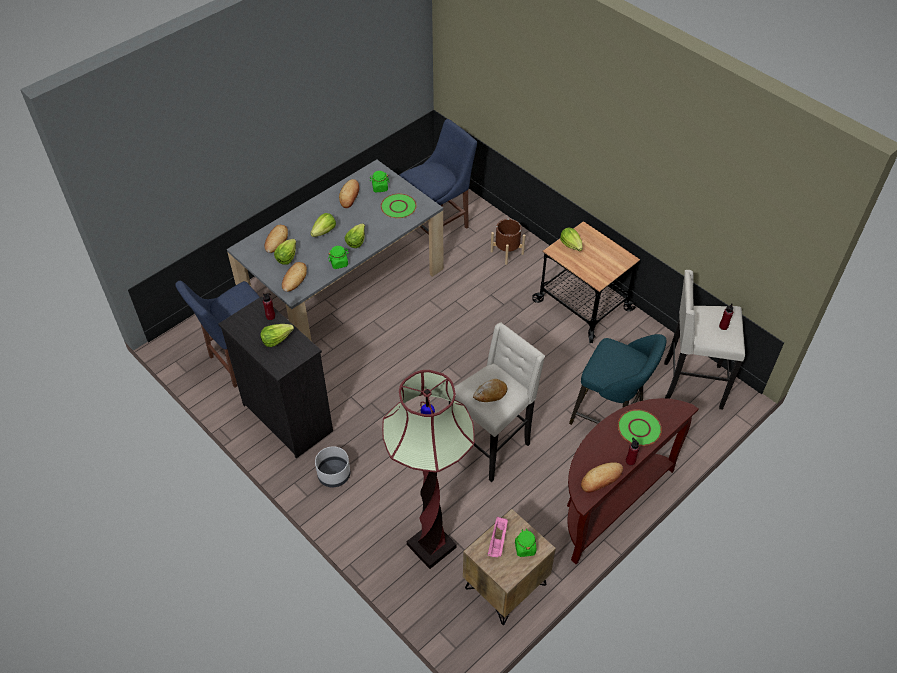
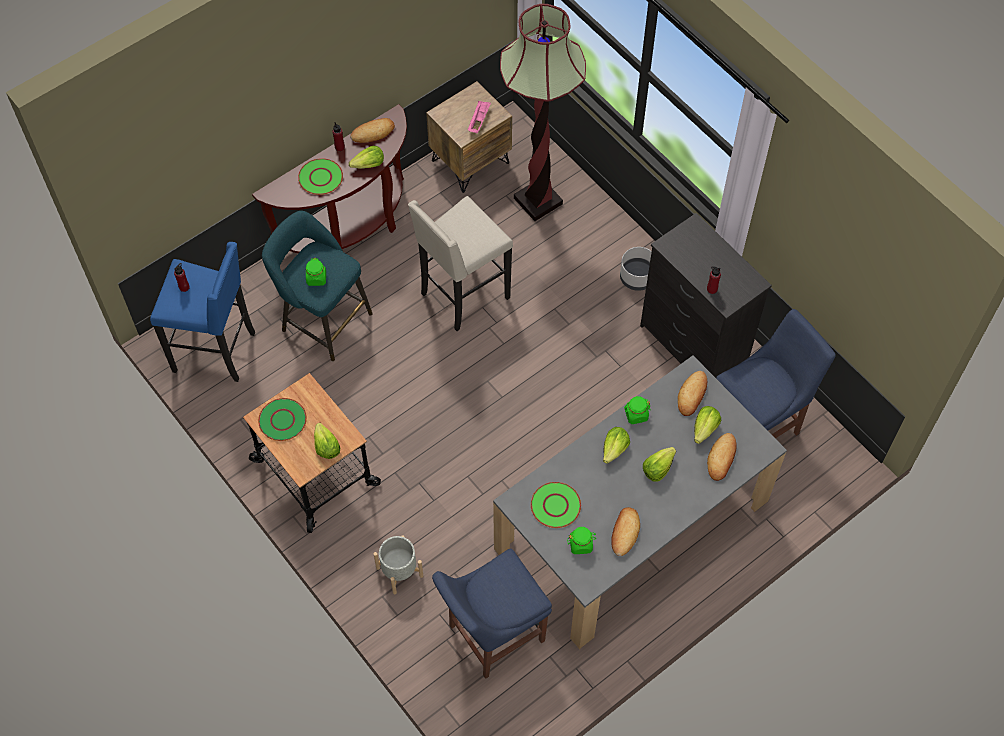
camera: 175 degrees left, 10 degrees up
(276, 339) = (702, 260): lettuce -> lettuce (368, 165)
(490, 394) = (467, 227): bread -> none
(507, 252) = (399, 572): brown planter -> grey planter
(525, 548) = (454, 113): green jar -> green jar (316, 278)
(609, 258) = (282, 420): none -> green plate
(690, 384) = (217, 351): beige stool -> blue stool

